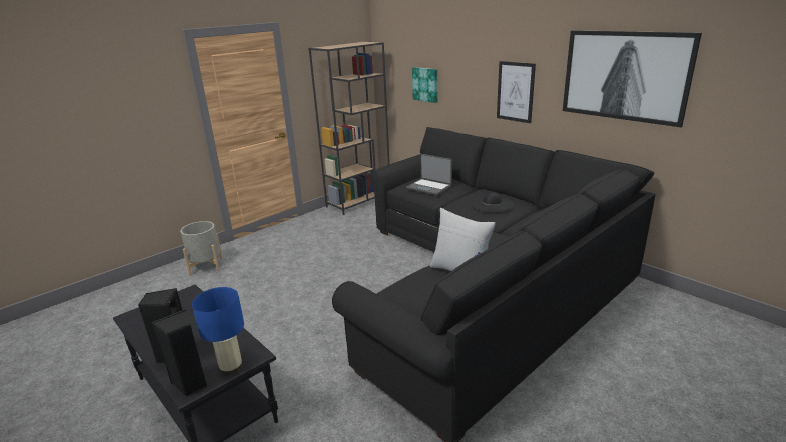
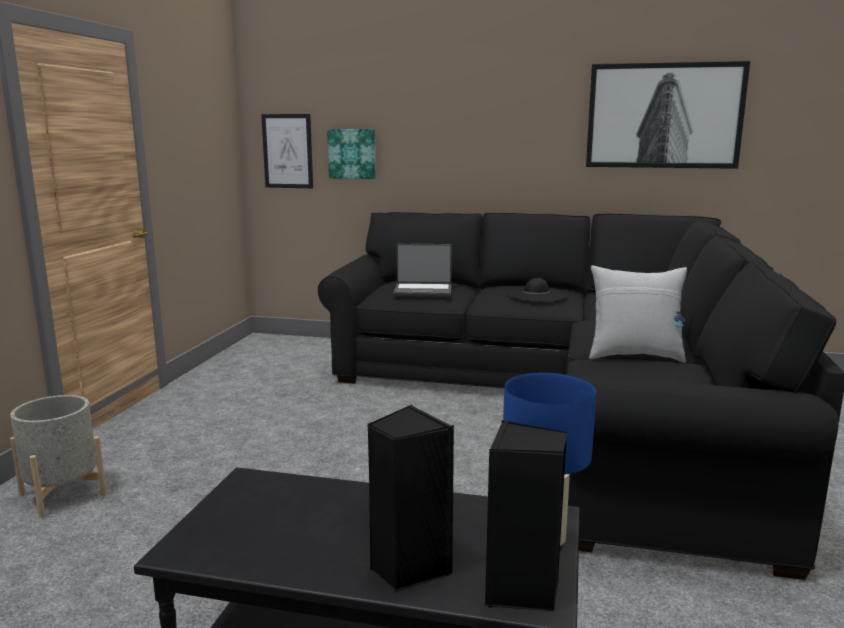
camera: 35 degrees left, 10 degrees down
(359, 201) = (246, 354): bookcase -> none
(515, 92) = (511, 149): picture -> picture (287, 151)

